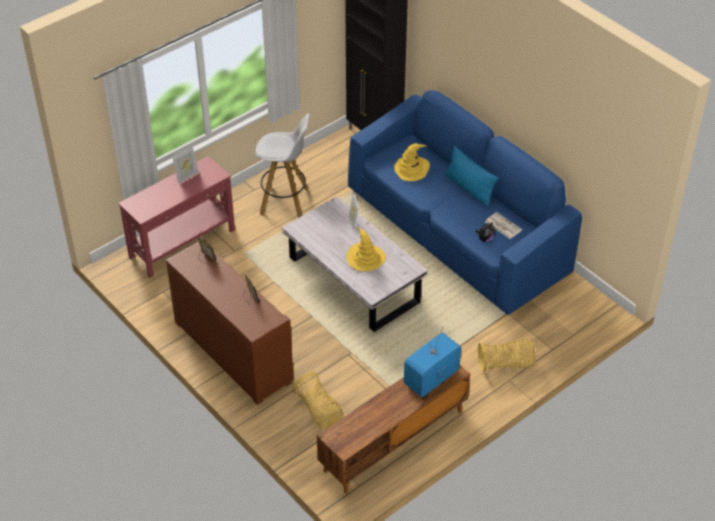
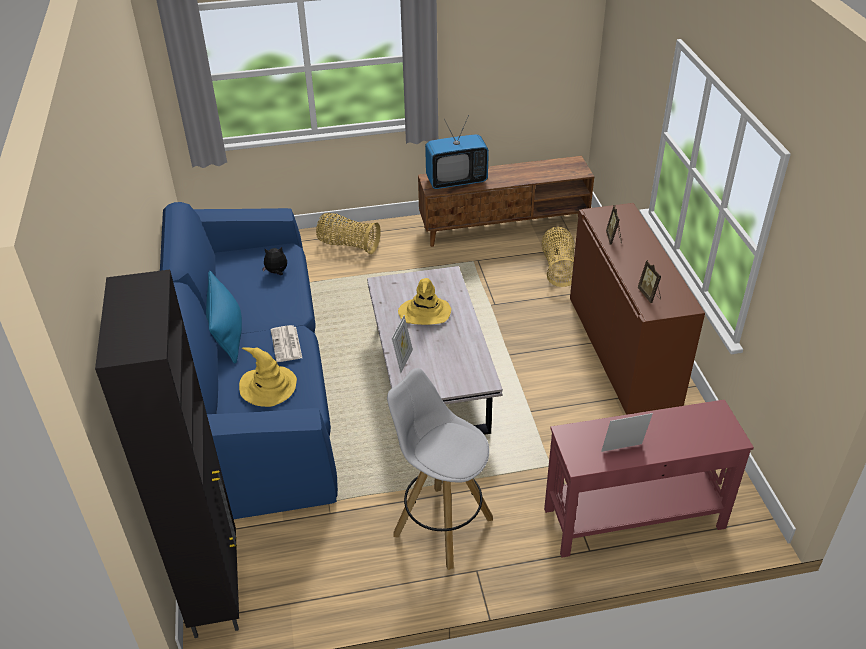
camera: 150 degrees left, 5 degrees down
(502, 226) = (242, 278): newspaper -> newspaper (286, 344)

